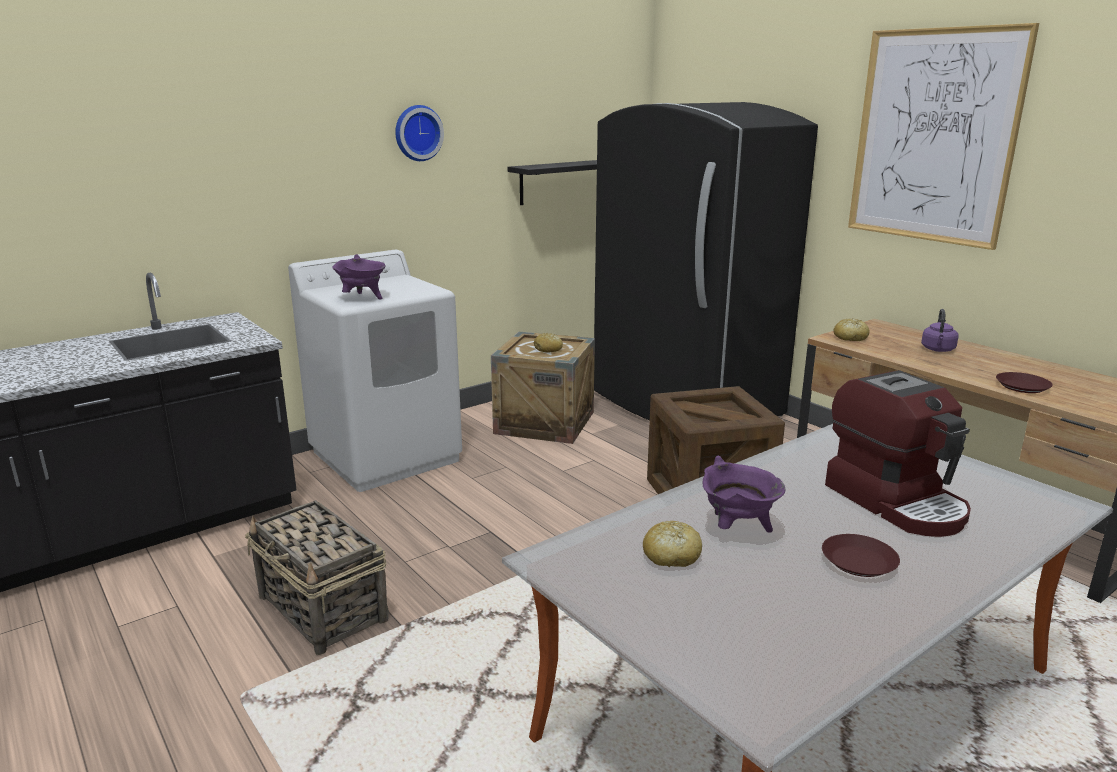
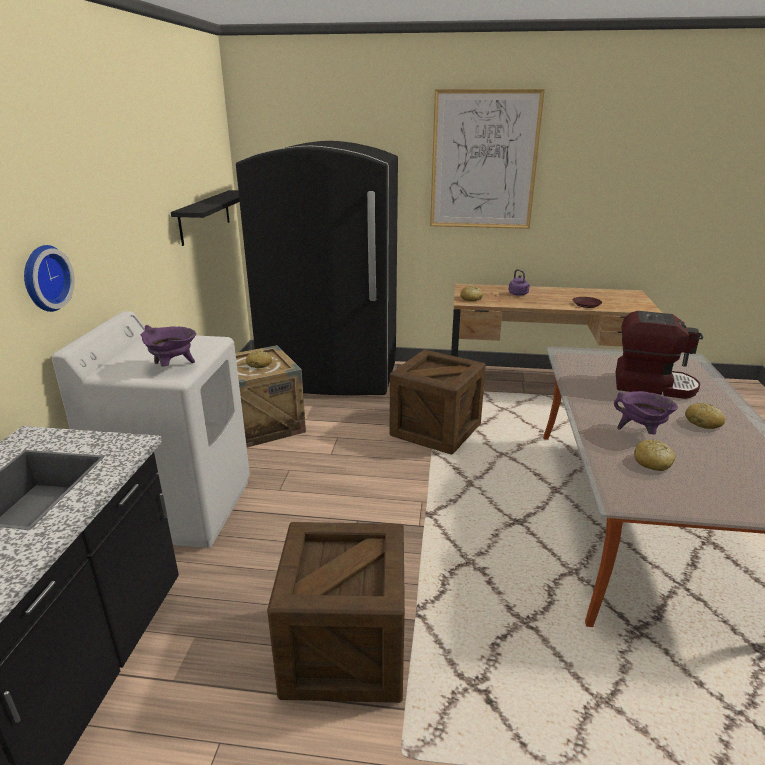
camera: 45 degrees left, 5 degrees up
(323, 609) = (344, 649): basket -> crate
(417, 133) = (113, 189): wall clock -> wall clock (43, 278)
(859, 562) = (703, 422): brown plate -> bread

